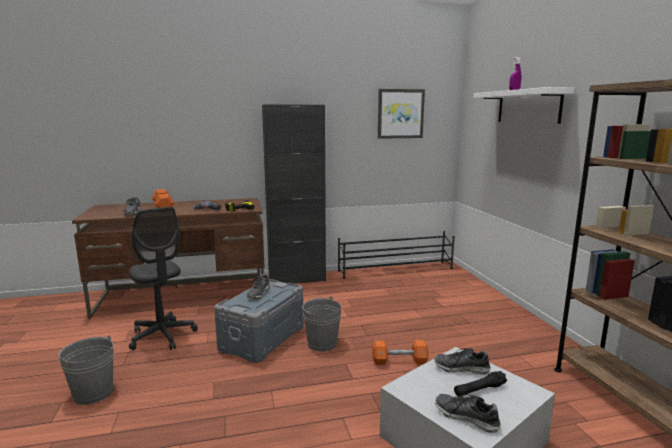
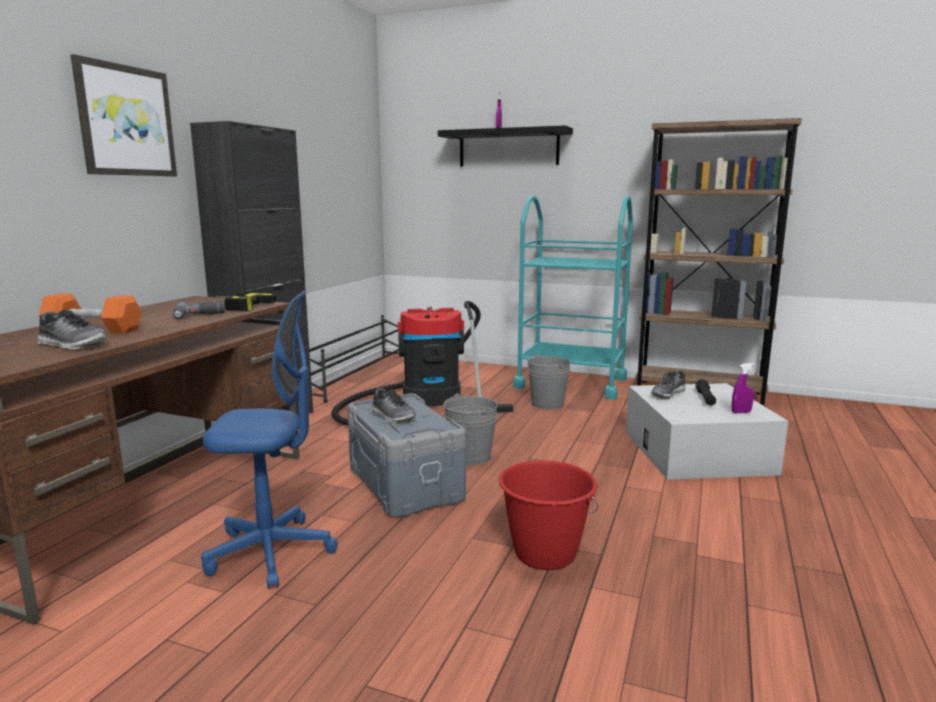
camera: 55 degrees left, 0 degrees up
(93, 393) = (376, 645): grey bucket -> grey bucket (547, 404)
(162, 336) = (271, 553): grey office chair -> blue office chair
(210, 413) = (544, 554): none -> red bucket
(389, 299) = (425, 401): none -> vacuum cleaner
(399, 361) = (556, 435): orange dumbbell -> none
(400, 113) = (335, 154): picture -> picture (126, 121)
(466, 418) = (741, 412): shoe -> purple spray bottle
(522, 333) = (571, 383): none -> turquoise cart
(528, 106) = (508, 148): white shelf -> black shelf

